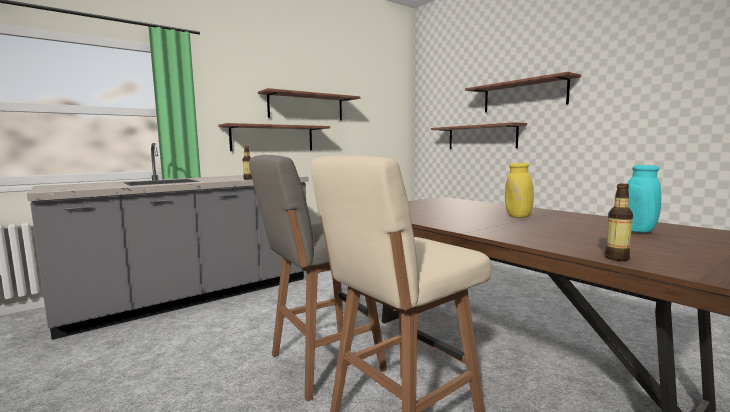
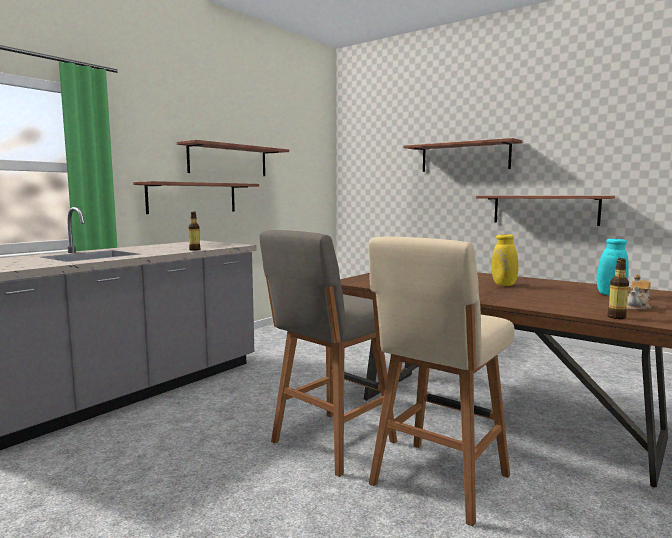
camera: 15 degrees left, 0 degrees up
(481, 137) = (418, 198): shelf -> shelf (545, 209)
(659, 247) = (637, 307): none -> teapot

